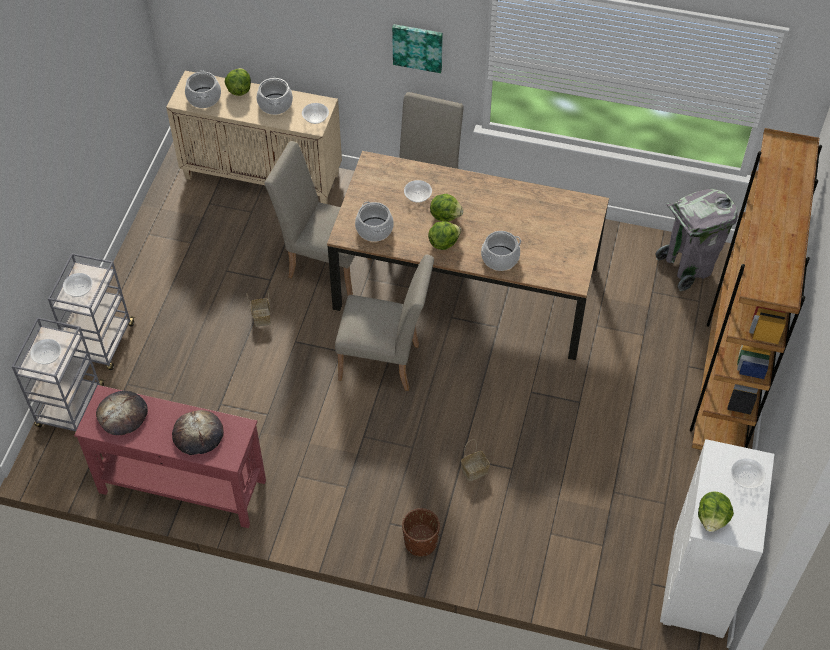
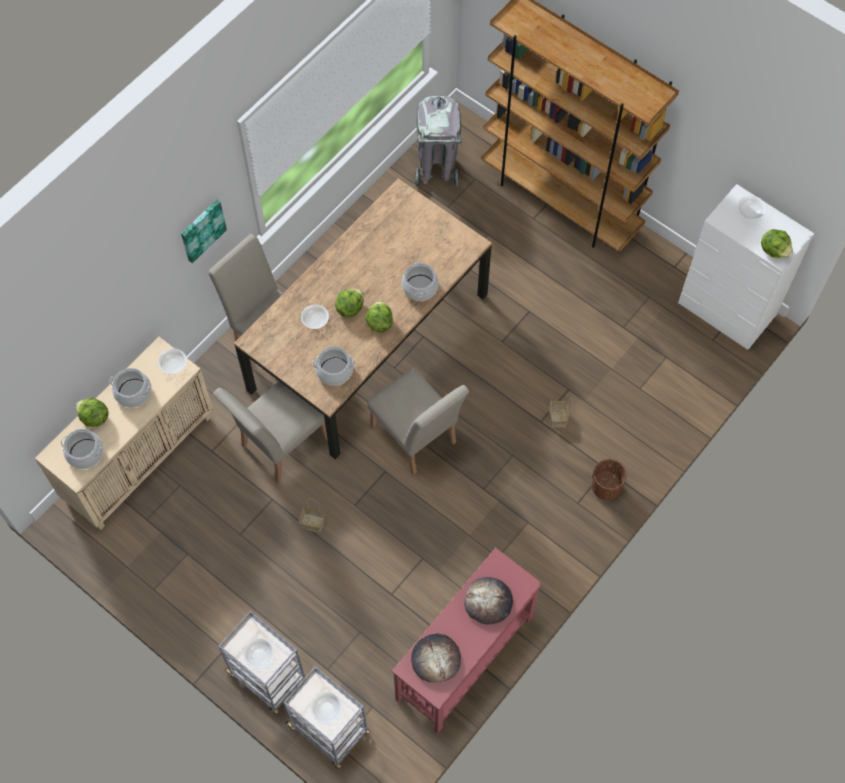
camera: 65 degrees left, 10 degrees up
(386, 363) = (417, 440): beige chair -> beige chair turned 105 degrees clockwise

